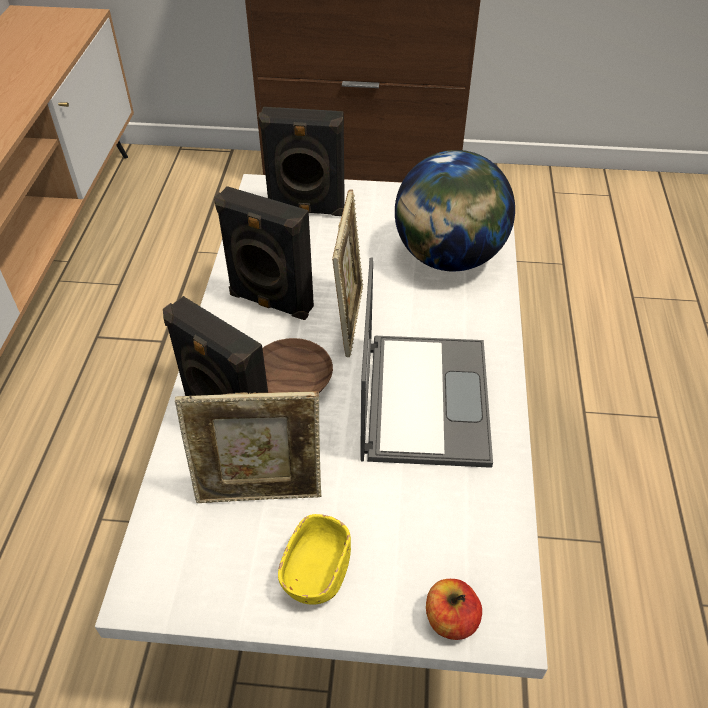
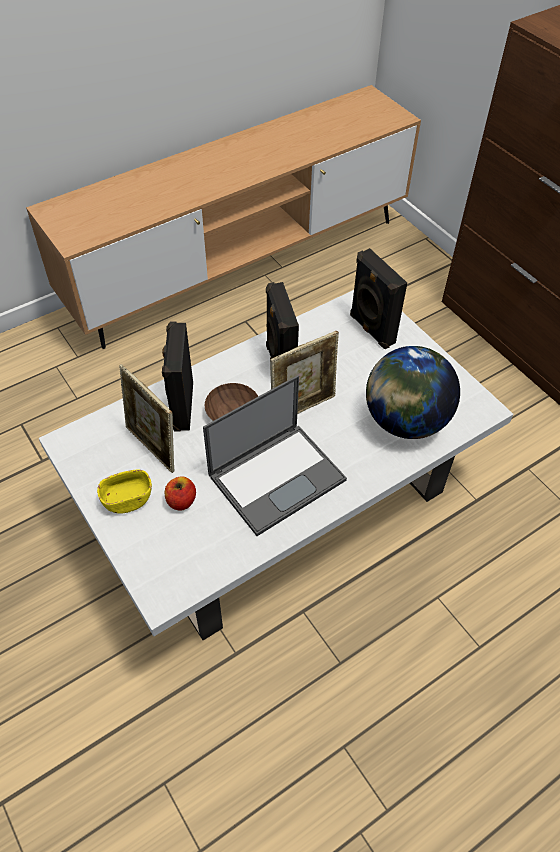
camera: 50 degrees right, 5 degrees up
(450, 619) = (146, 571): apple -> apple (181, 501)

